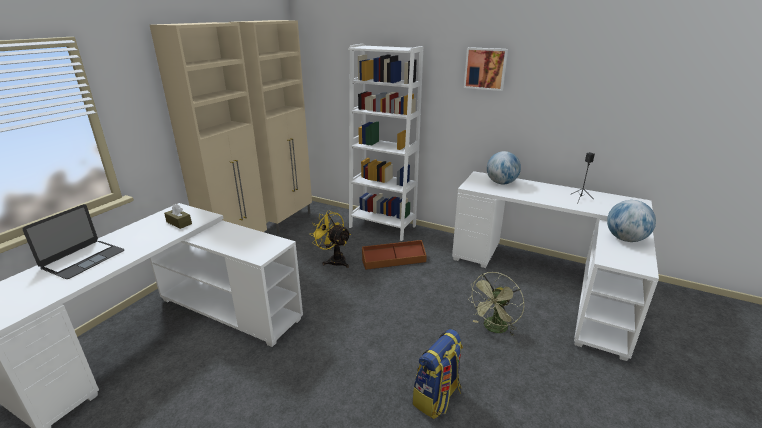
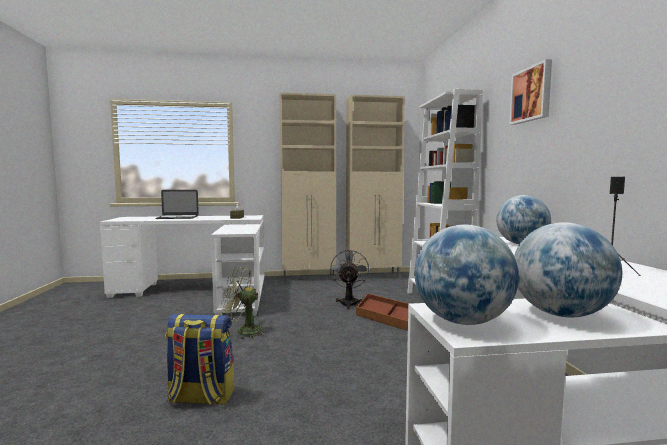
camera: 55 degrees right, 20 degrees down
(334, 260) = (349, 302): yellow fan -> grey fan
(494, 329) = (354, 403): green fan -> green fan (243, 331)
(628, 263) = (462, 321): none -> globe

